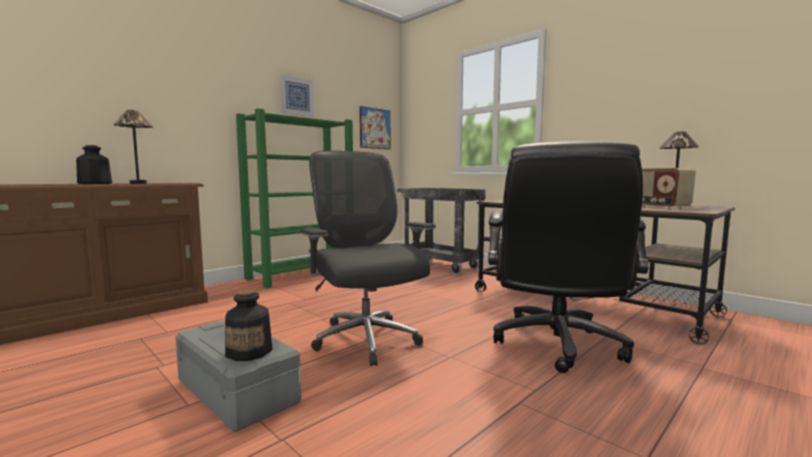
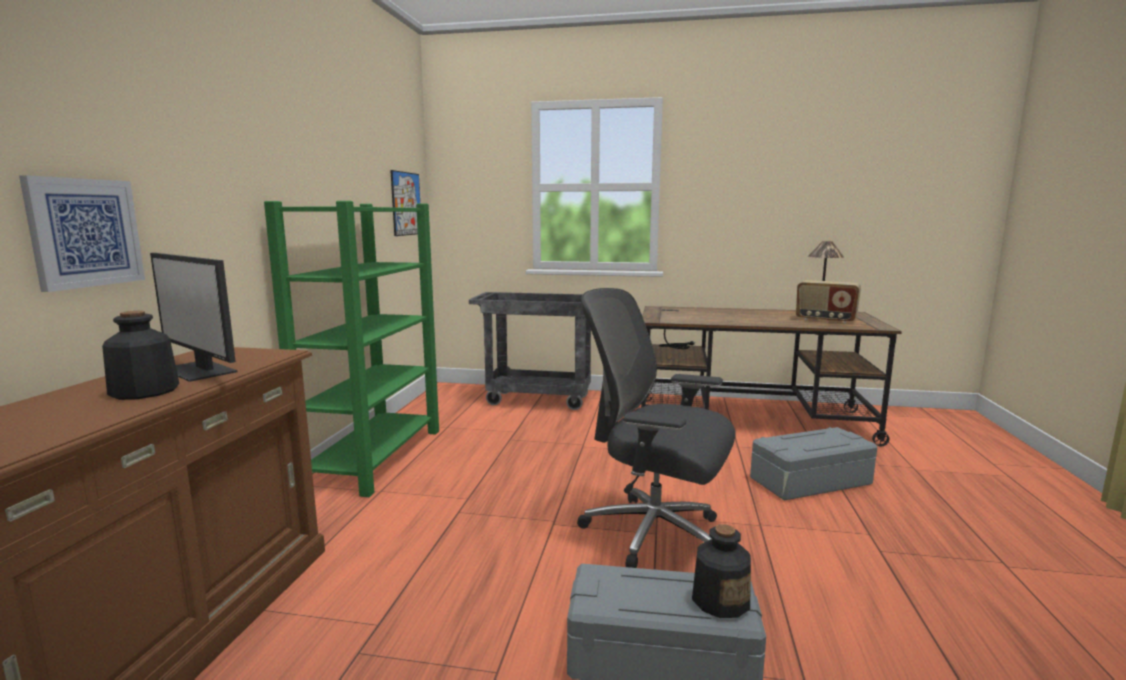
camera: 35 degrees left, 5 degrees up
(138, 183) = (201, 370): table lamp -> monitor
(296, 96) = (327, 160): picture -> picture (85, 232)
(556, 347) = (811, 482): black office chair -> grey storage box

